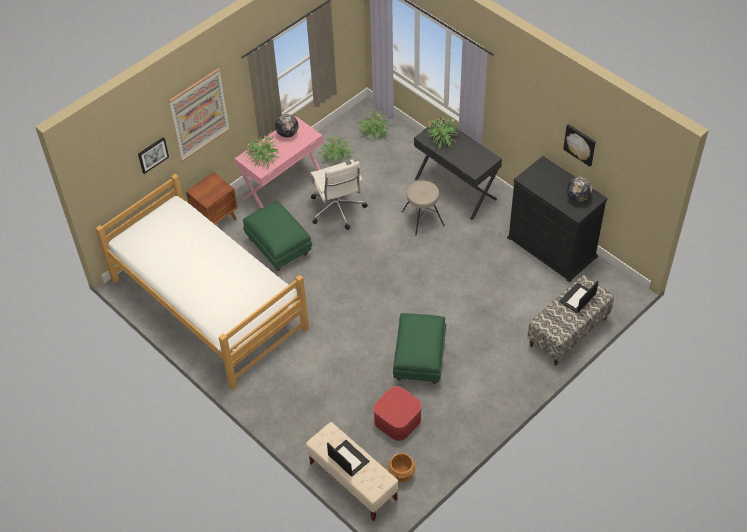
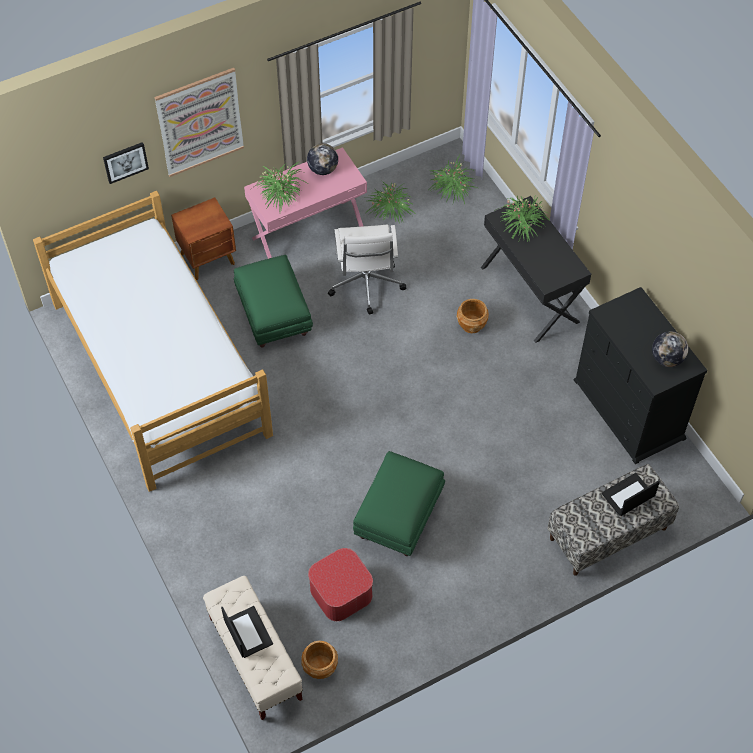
camera: 15 degrees right, 5 degrees up
(422, 219) = (471, 324): beige stool -> brown planter
(580, 144) = (687, 288): picture -> none

